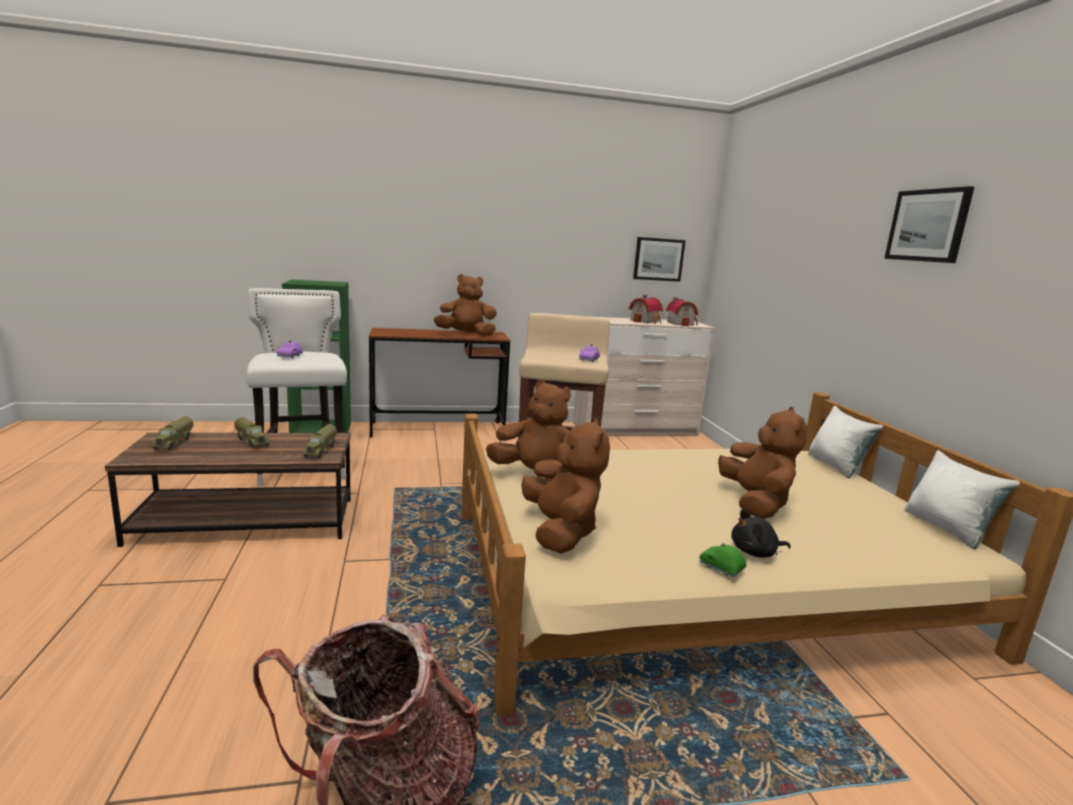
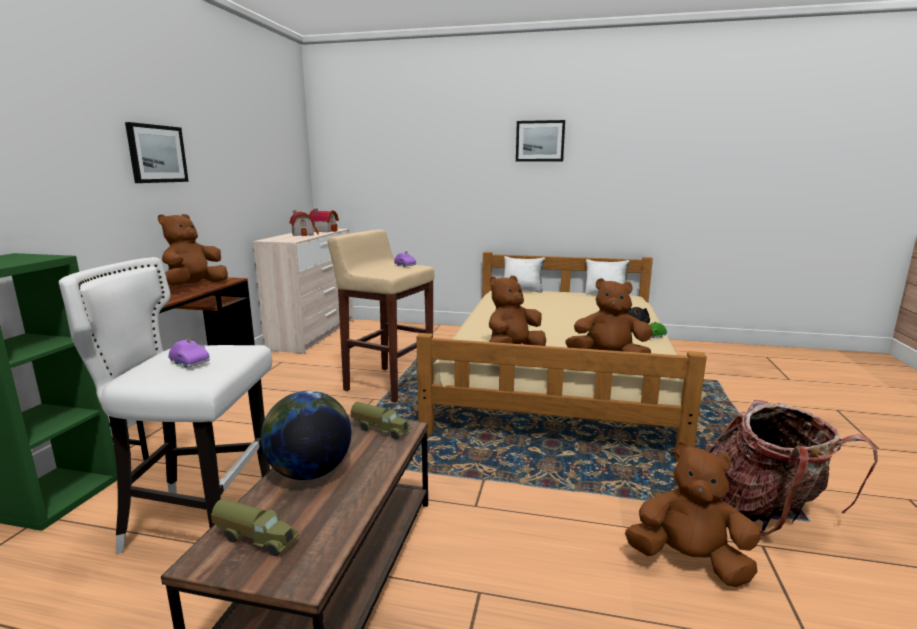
camera: 65 degrees left, 0 degrees up
(252, 441) = (309, 472): toy truck -> globe
(658, 259) = (286, 176): picture -> picture (157, 154)
(755, 503) = (574, 313): brown plush toy -> brown plush toy (689, 561)

